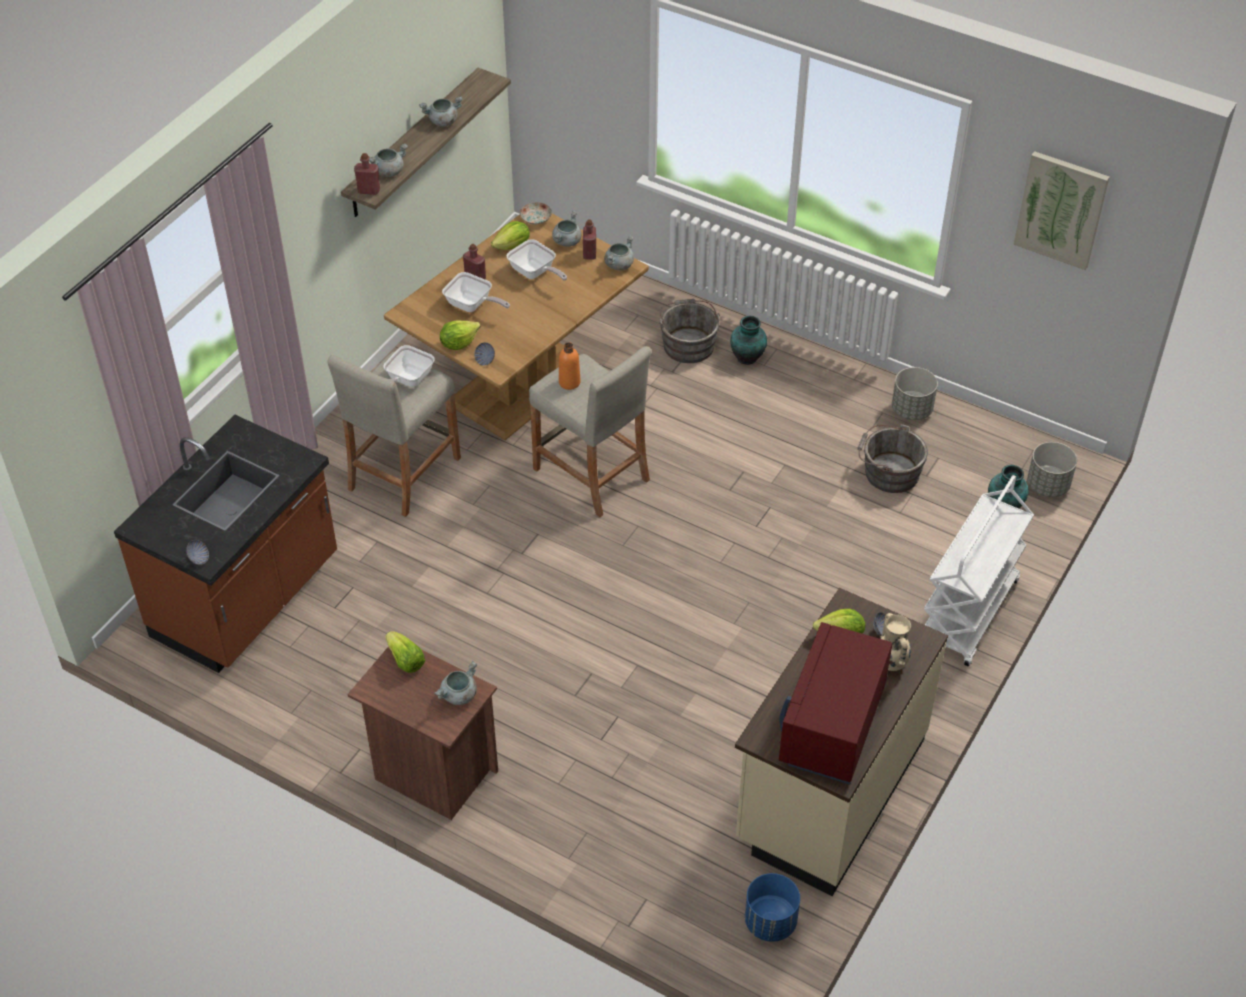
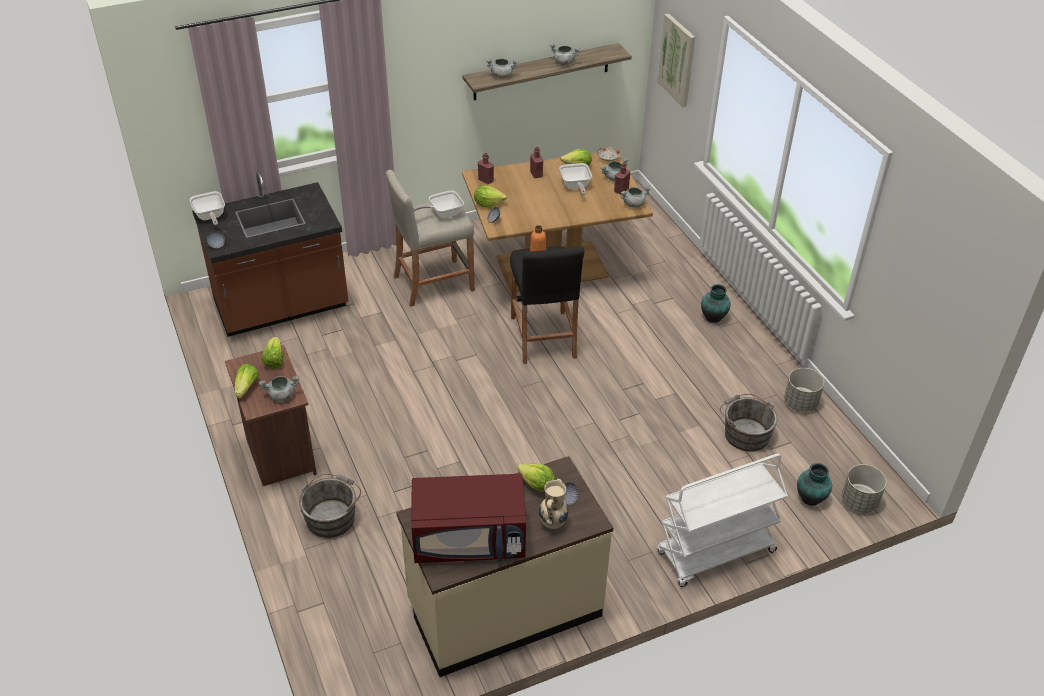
camera: 35 degrees right, 5 degrees down
(369, 190) = (478, 80): red bottle -> red bottle (485, 180)
(409, 709) = (246, 387): none -> lettuce
(472, 306) = (518, 188): frying pan -> frying pan (210, 217)
(591, 474) = (543, 337): beige stool -> black stool
(688, 343) = (681, 292): grey bucket -> grey bucket (332, 516)
(770, 922) = (383, 667): blue planter -> none
(832, 727) = (470, 539): red microwave -> red microwave turned 150 degrees counterclockwise
(1061, 209) = (932, 268): picture -> picture (677, 60)

